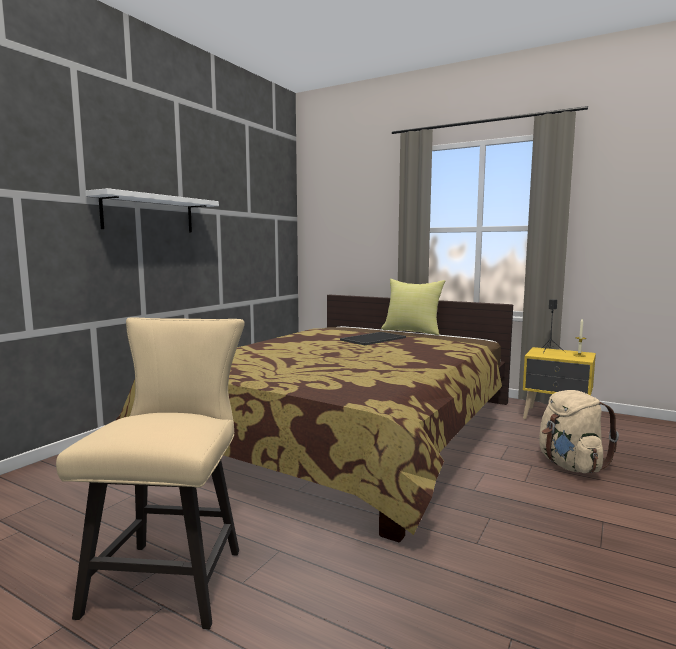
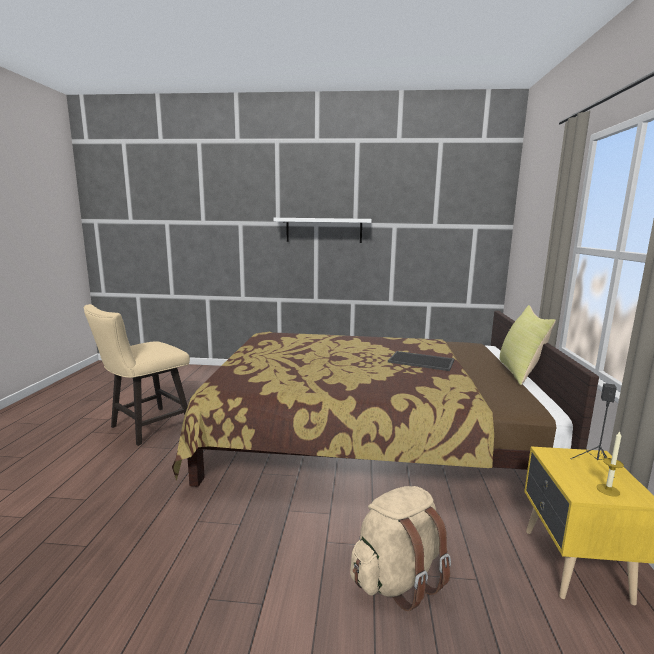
camera: 65 degrees right, 5 degrees up
(172, 574) = (145, 428): beige chair -> beige chair turned 150 degrees clockwise

